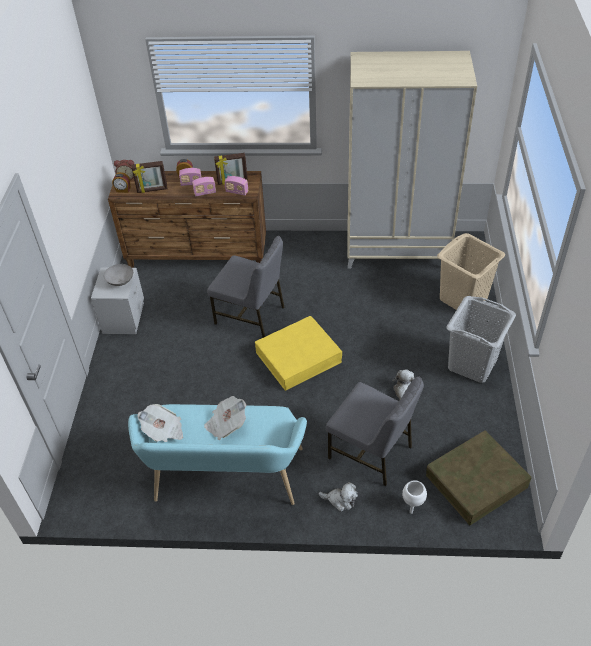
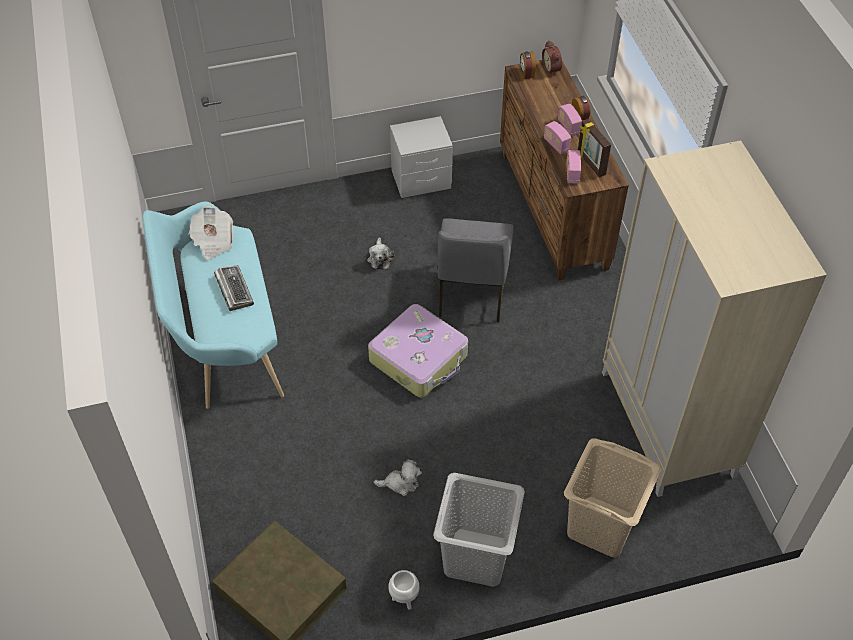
camera: 70 degrees right, 5 degrees up
(120, 282) = (424, 140): grey bowl -> none
(152, 190) = (538, 97): picture frame -> none
(226, 424) = (234, 290): newspaper -> keyboard
(298, 357) = (419, 358): yellow storage box -> suitcase
(340, 500) = (222, 451): plush toy -> plush toy (380, 258)
(372, 452) = (296, 468): grey chair -> none
(412, 505) = (230, 525): white planter -> white planter (404, 599)

